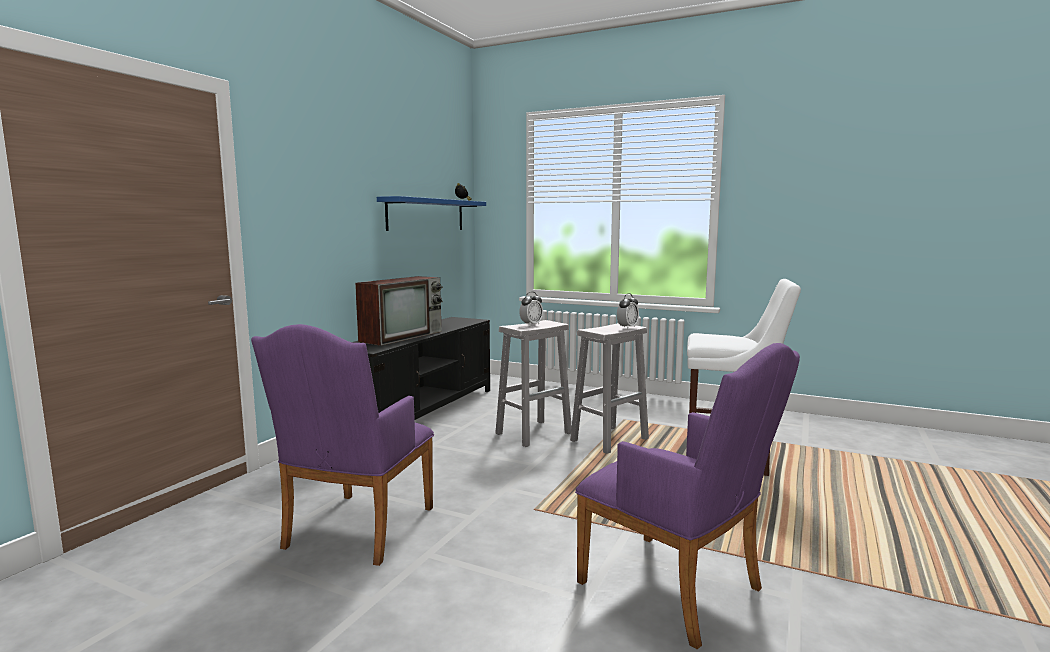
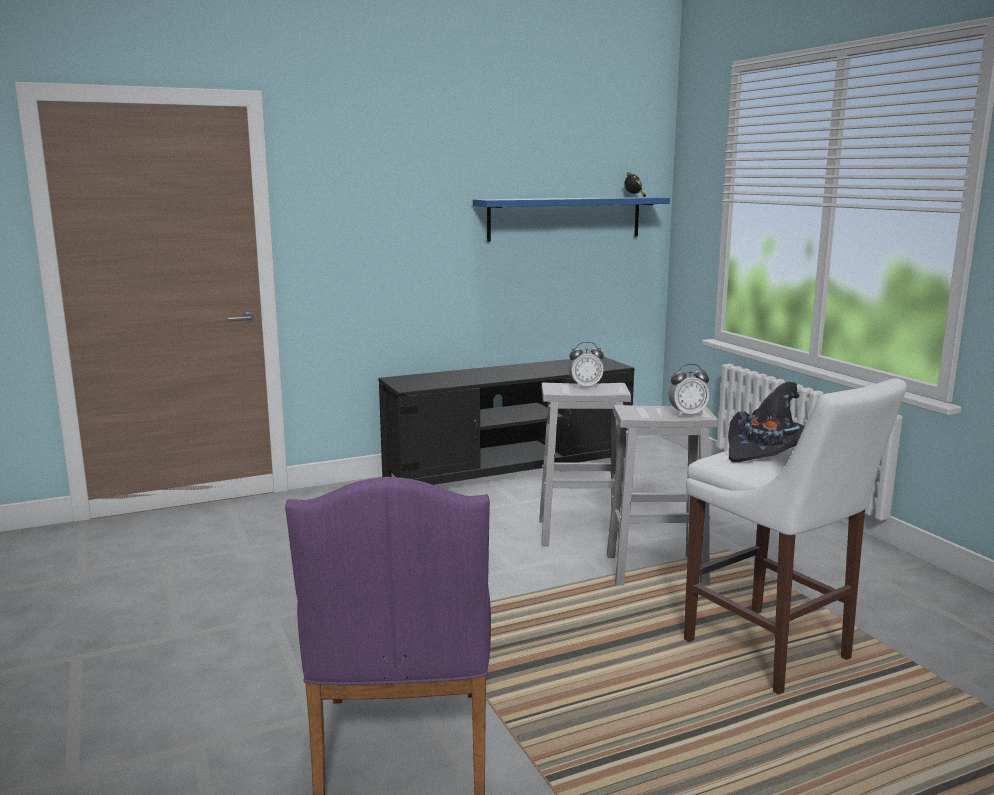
camera: 40 degrees right, 5 degrees up
(355, 531) = (259, 574): purple armchair -> none
(402, 336) = (479, 375): television -> none
(710, 335) = (768, 451): none -> black hat

